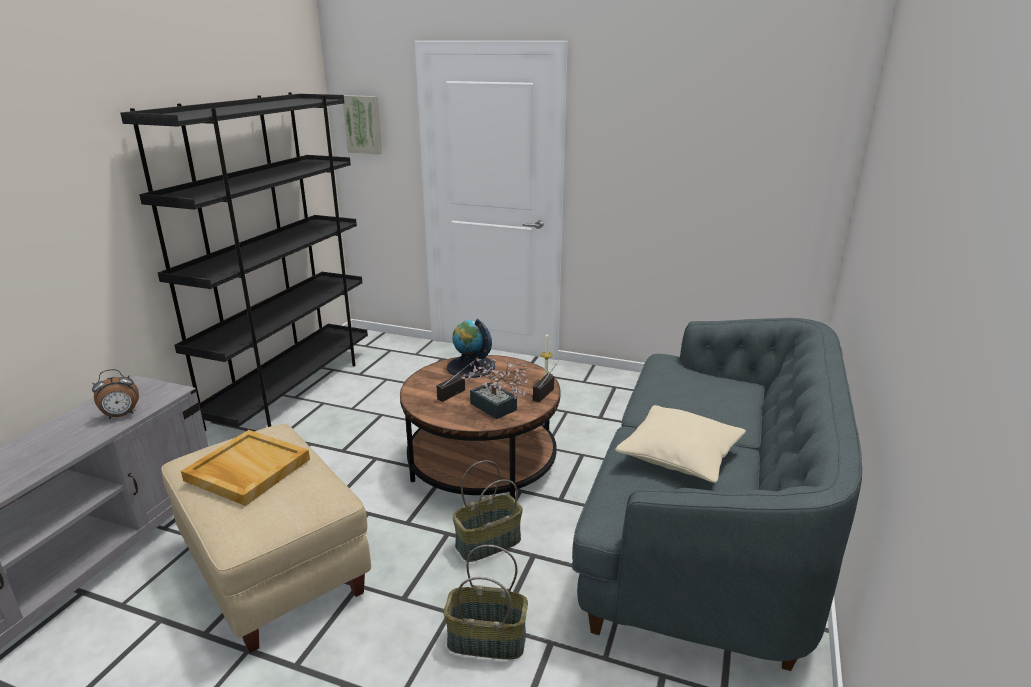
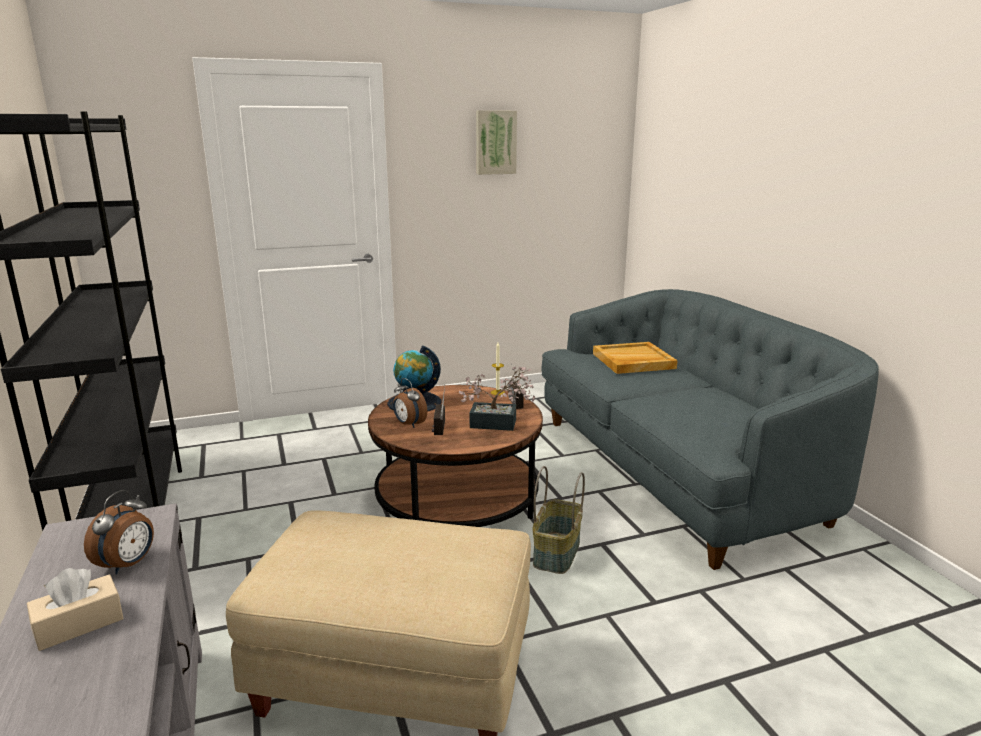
camera: 40 degrees left, 5 degrees down
(59, 439) = (79, 624): none -> beige tissue box
(246, 470) = (365, 556): beige tray -> beige tray (633, 361)
(363, 124) = (118, 163): picture -> picture (495, 142)
(436, 384) = (409, 424): none -> alarm clock
(485, 641) = (661, 616): basket -> none
(679, 456) = (691, 402): beige pillow -> none

